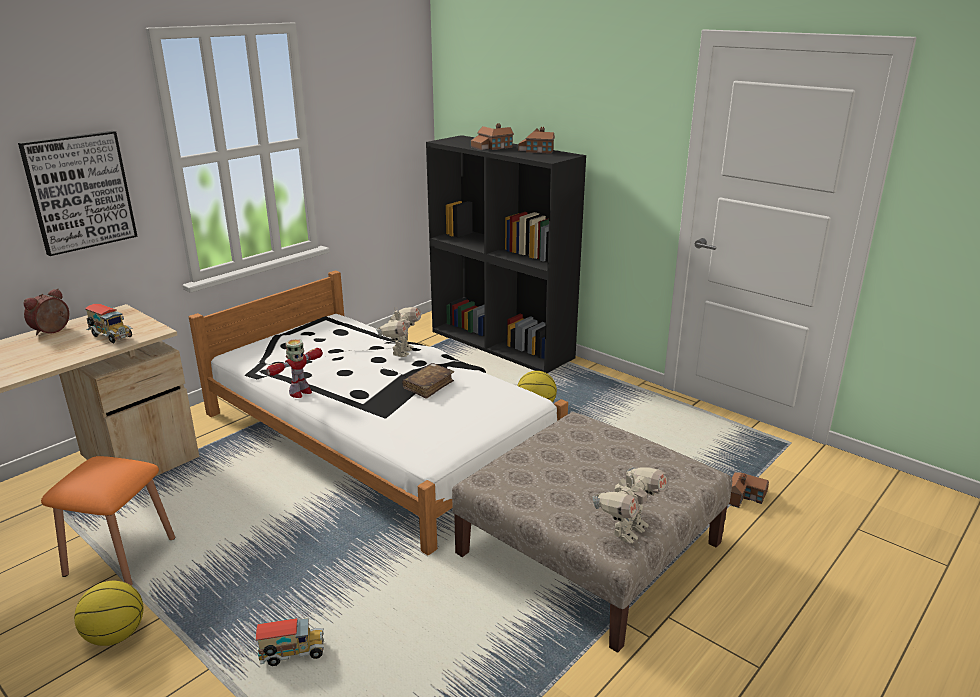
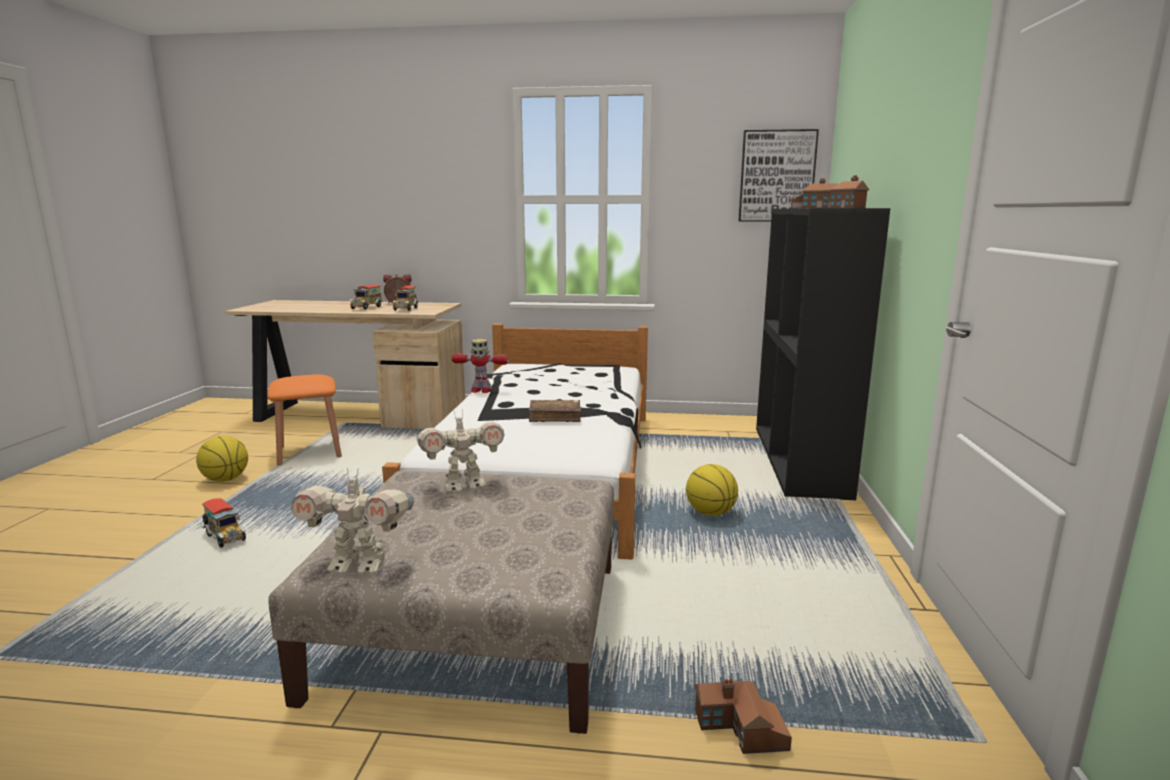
camera: 55 degrees right, 10 degrees down
(49, 353) = (366, 308): none -> toy truck
(80, 192) = (443, 209): picture -> picture (777, 176)
(401, 352) = (598, 394): toy robot -> toy robot (463, 485)

